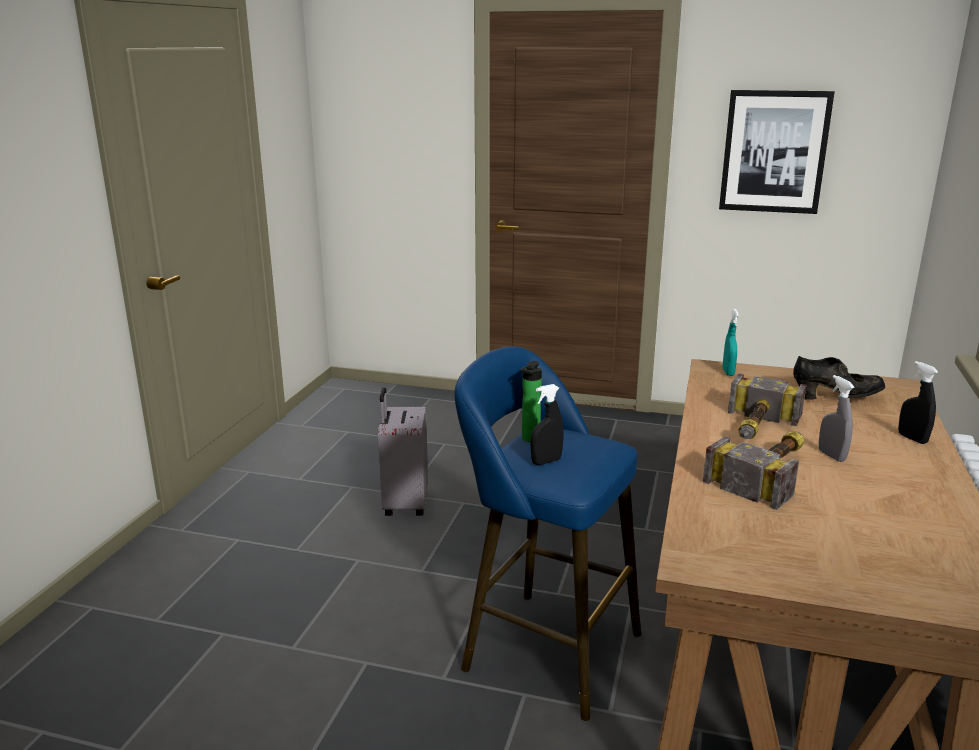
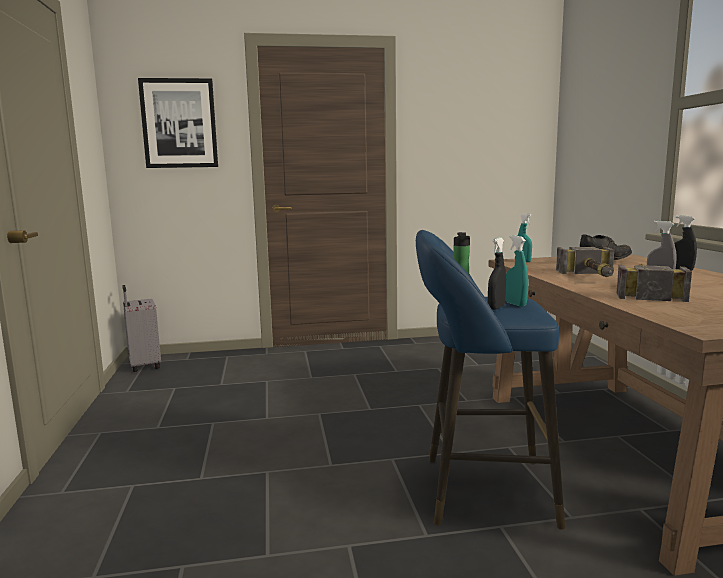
camera: 25 degrees left, 10 degrees down
(404, 504) = (271, 425): grey suitcase -> grey suitcase (143, 366)
(577, 460) = (515, 304): none -> turquoise spray bottle
(774, 152) = (463, 143): picture -> picture (179, 123)

